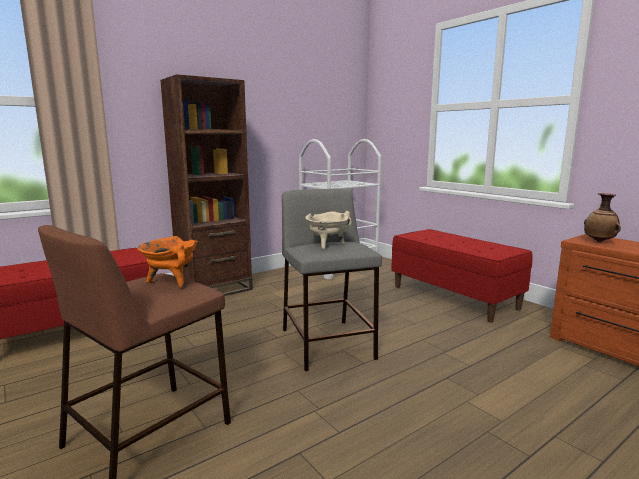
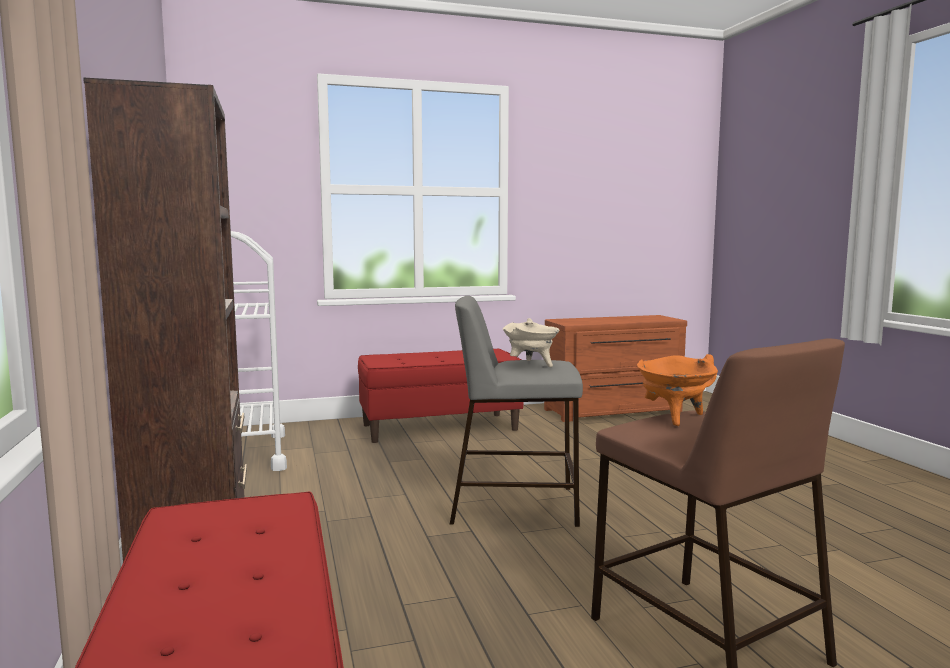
camera: 70 degrees left, 5 degrees down
(599, 241) = (577, 321): vase -> none

